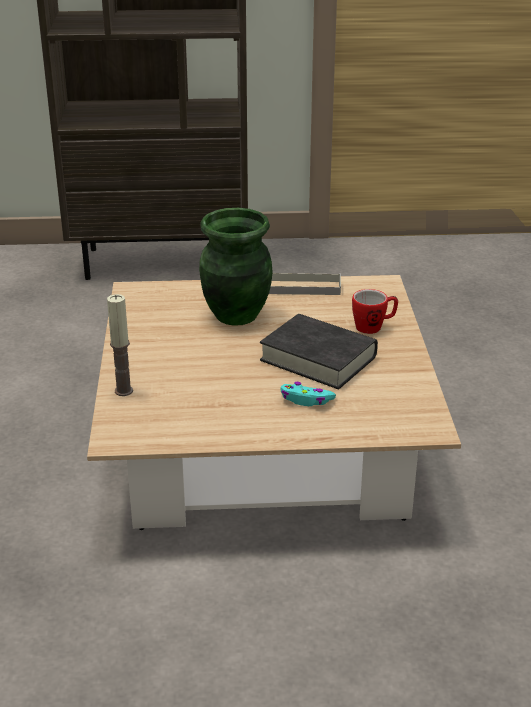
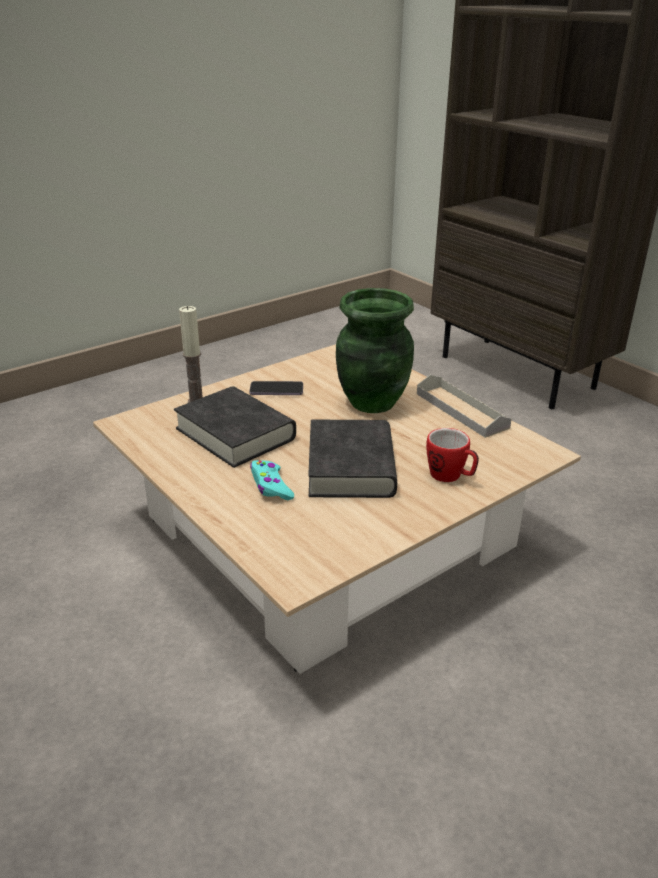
camera: 55 degrees right, 0 degrees up
(158, 347) = (276, 390): none -> phone
(207, 390) = (235, 434): none -> black book

